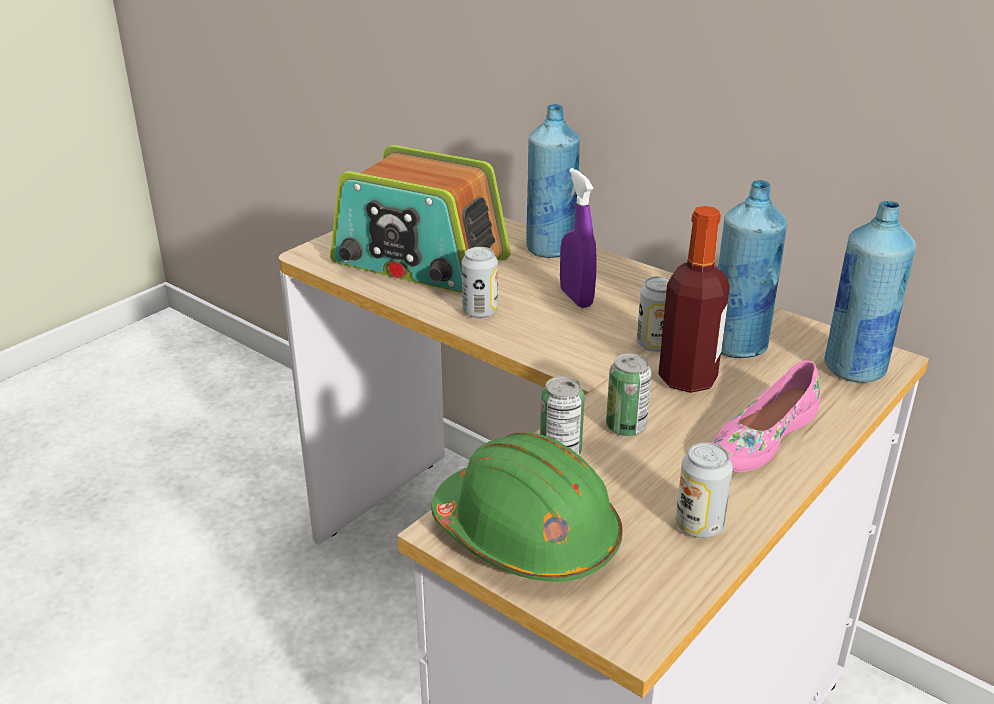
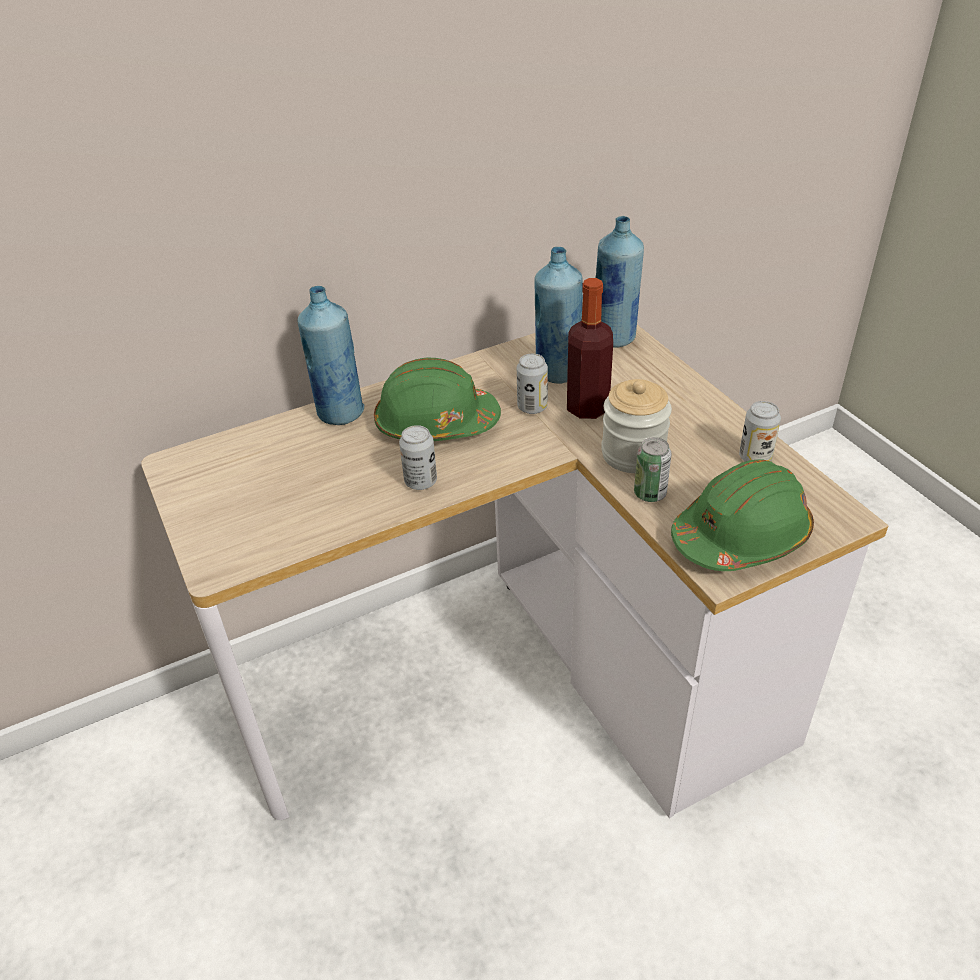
camera: 65 degrees left, 10 degrees up
(420, 262) = (297, 496): radio -> none
(576, 298) = (436, 424): purple spray bottle -> green hard hat
(626, 427) = (633, 454): can -> jar
(761, 437) = (672, 401): pink shoe -> none

